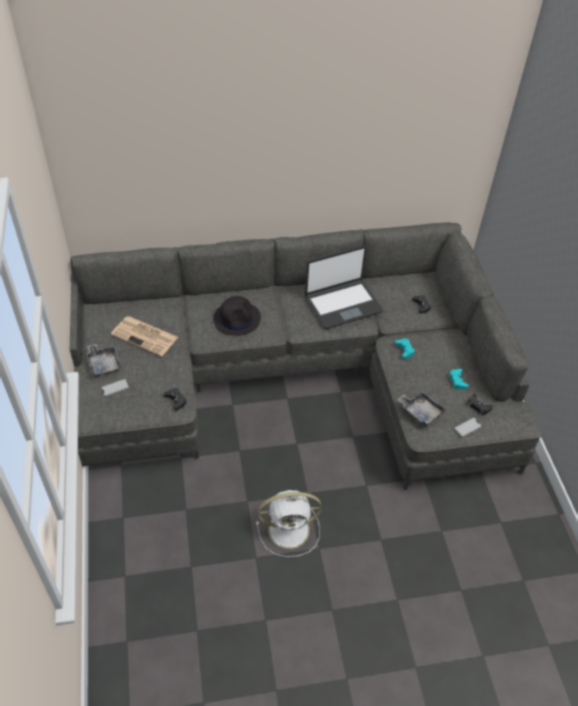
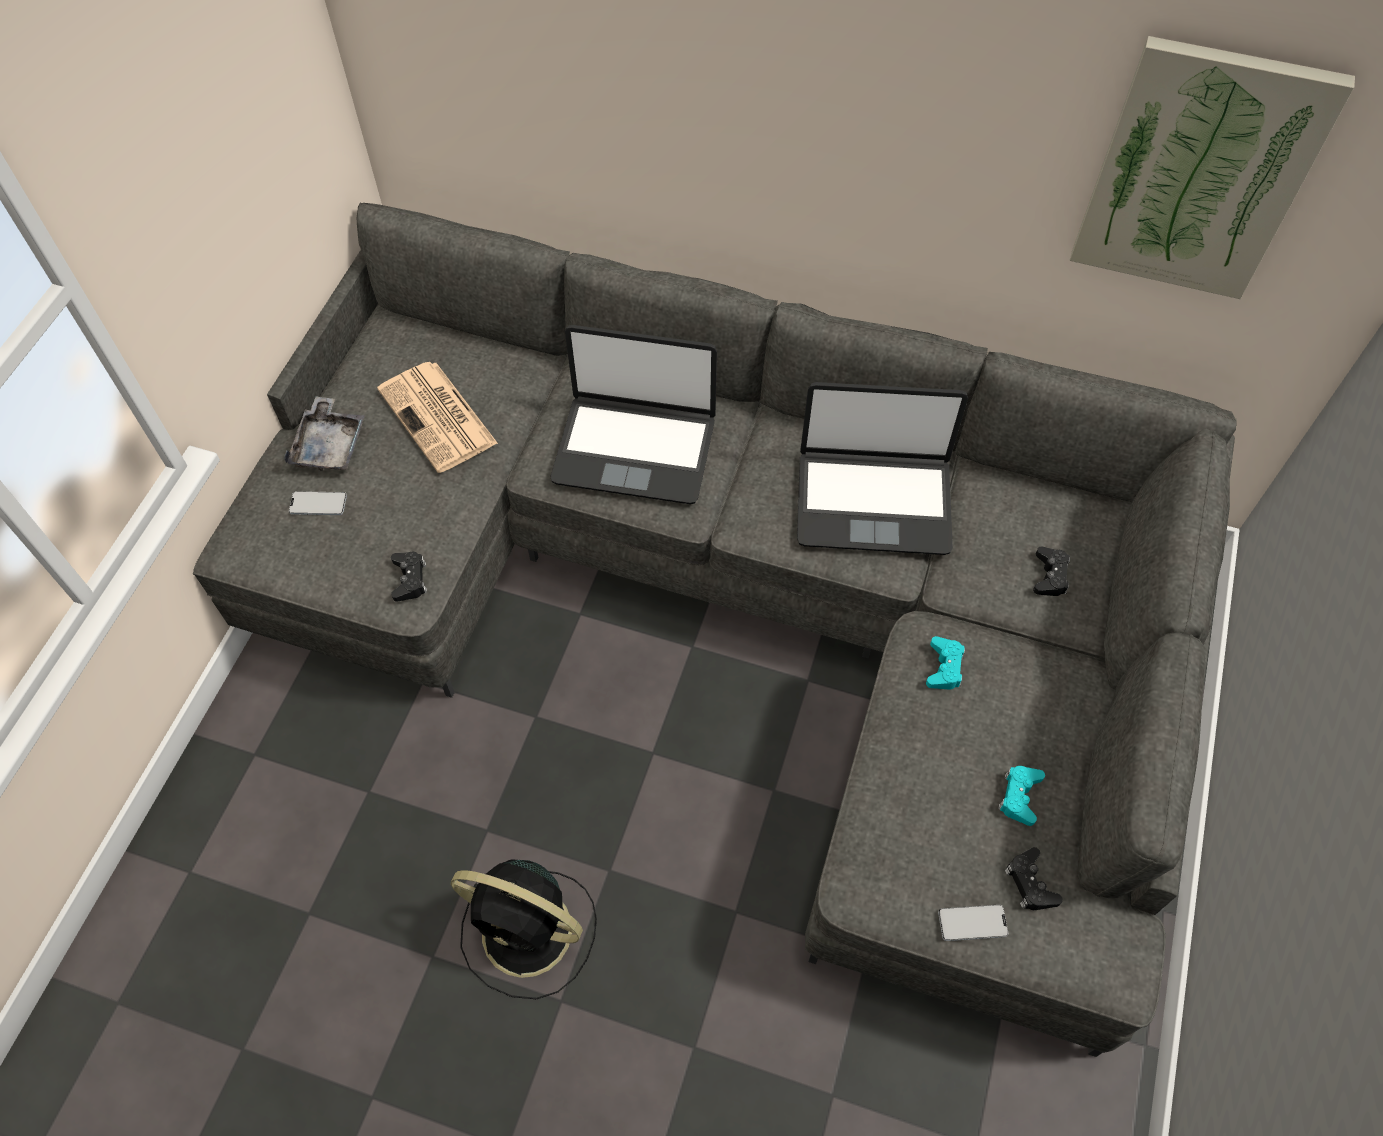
camera: 30 degrees right, 10 degrees up
(237, 319) = (635, 449): black hat -> laptop
(290, 529) = (531, 933): white fan -> black fan
(421, 411) = (889, 832): grey tray -> none
(422, 136) = (1198, 172): none -> picture

